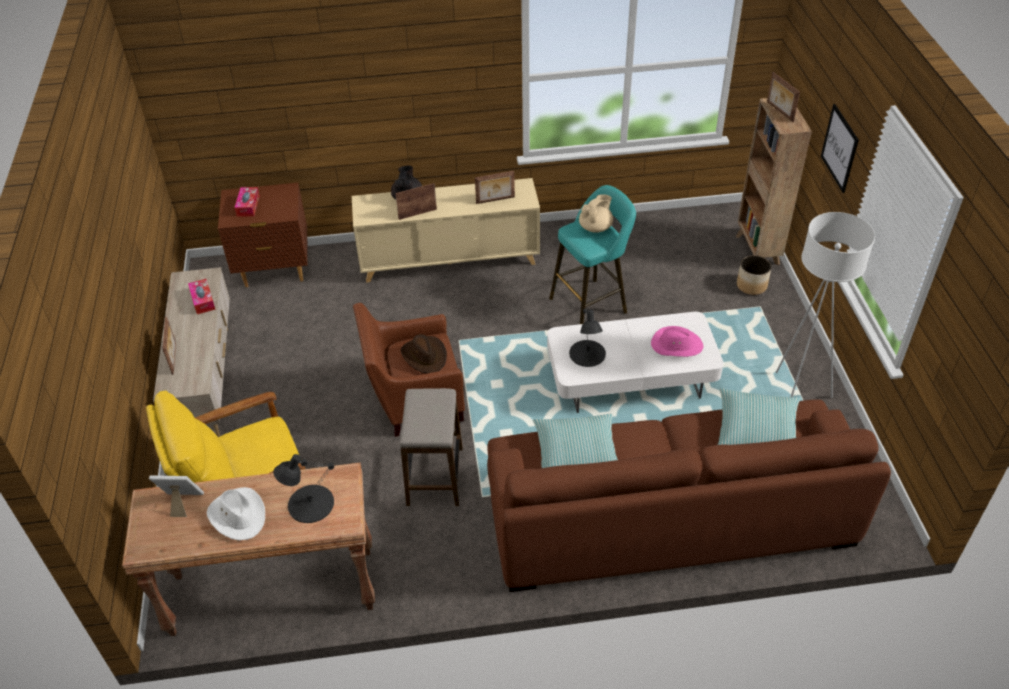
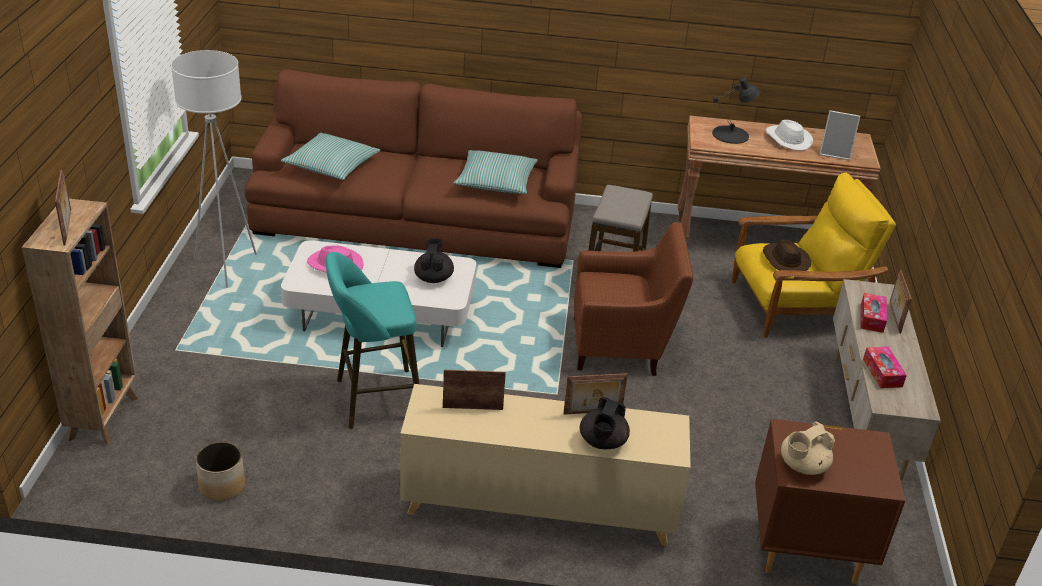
camera: 170 degrees left, 10 degrees down
(248, 206) = (852, 459): tissue box -> tissue box (871, 318)
(425, 356) = (612, 289): brown hat -> brown hat (784, 260)
(587, 354) = (433, 278): black table lamp -> black teapot
(596, 227) = (368, 305): beige teapot -> beige teapot (802, 466)
(751, 285) = (160, 375): planter -> planter (222, 486)
(839, 148) = (85, 139): picture -> none

